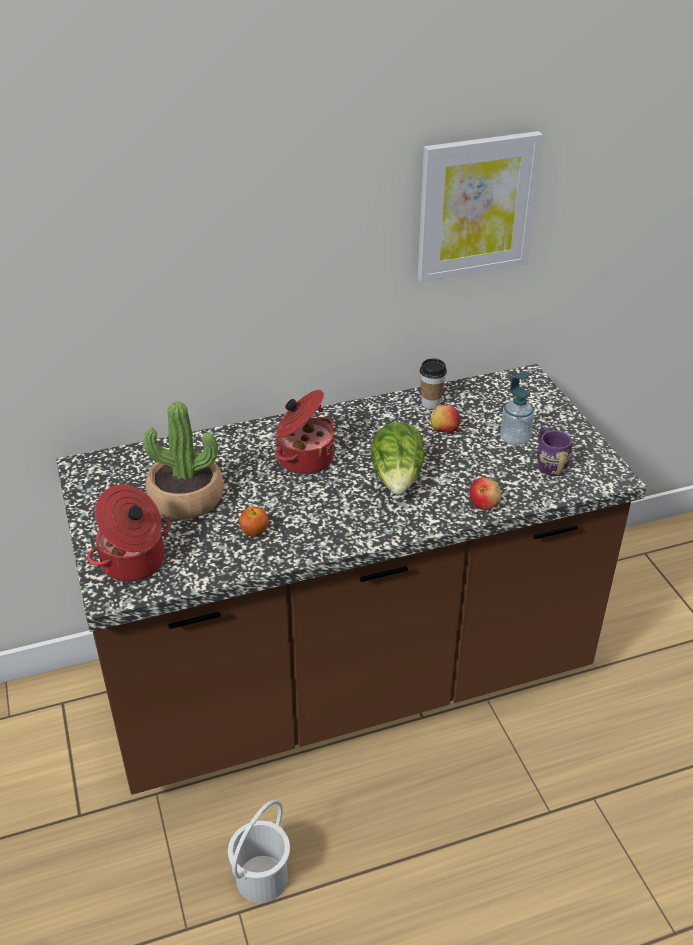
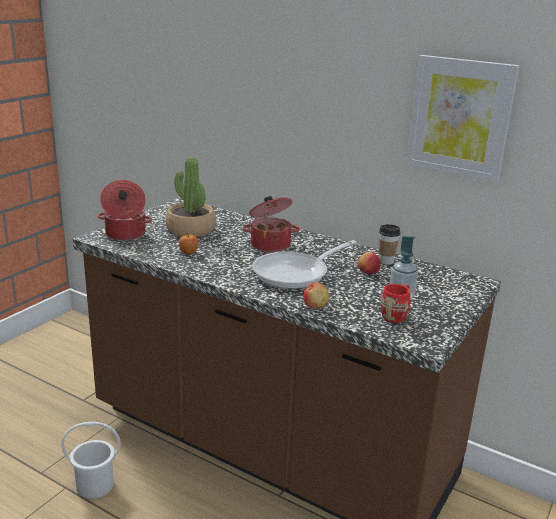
camera: 50 degrees right, 15 degrees down
(398, 478) = (296, 273): lettuce -> frying pan
(548, 463) = (396, 315): purple mug -> red mug

